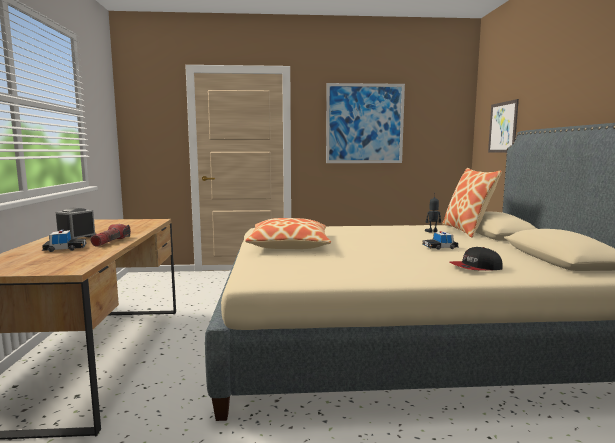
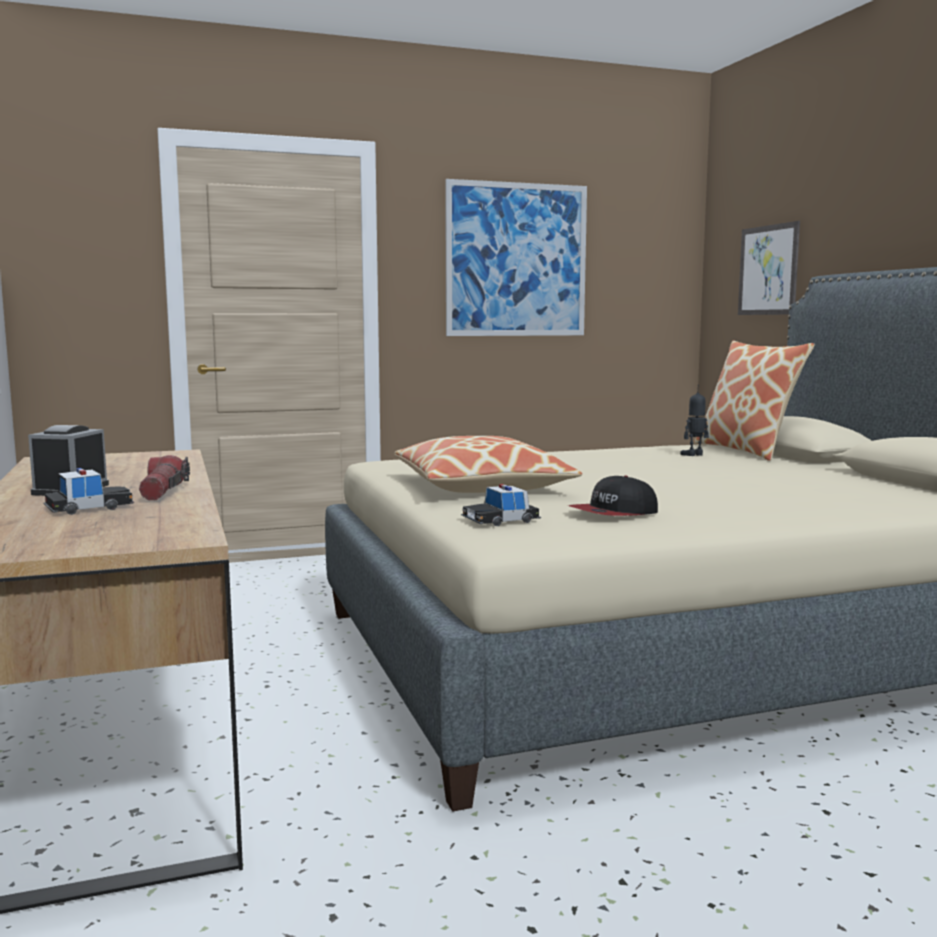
camera: 15 degrees left, 0 degrees up
(440, 247) = (741, 477): toy car -> toy car (500, 520)
(475, 268) = (837, 502): cap -> cap (614, 513)

